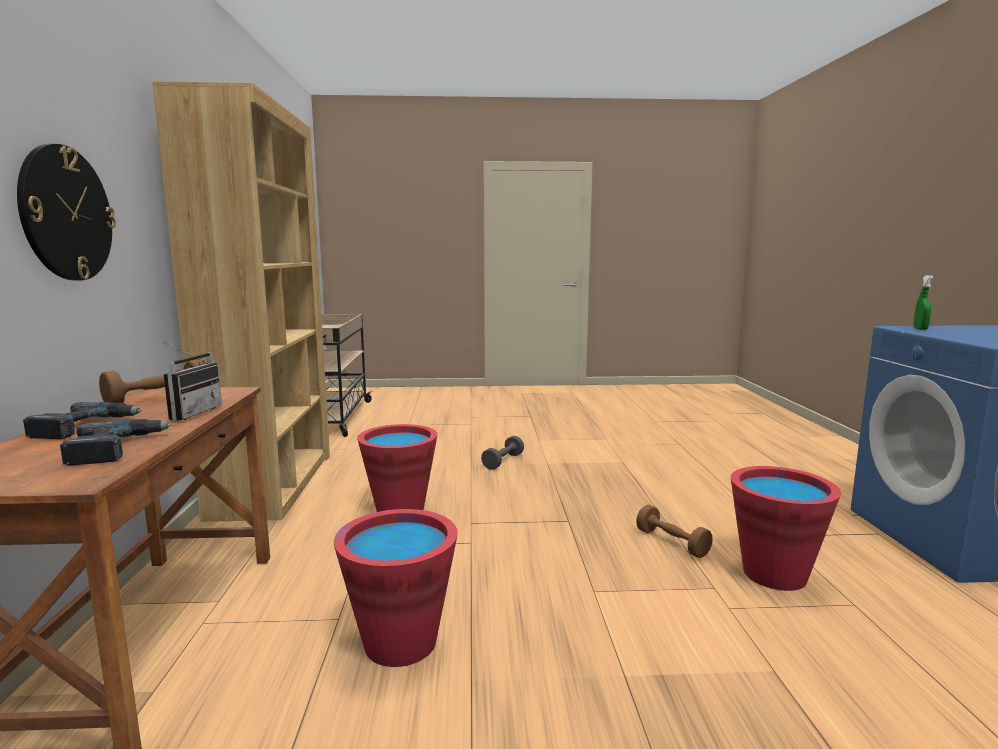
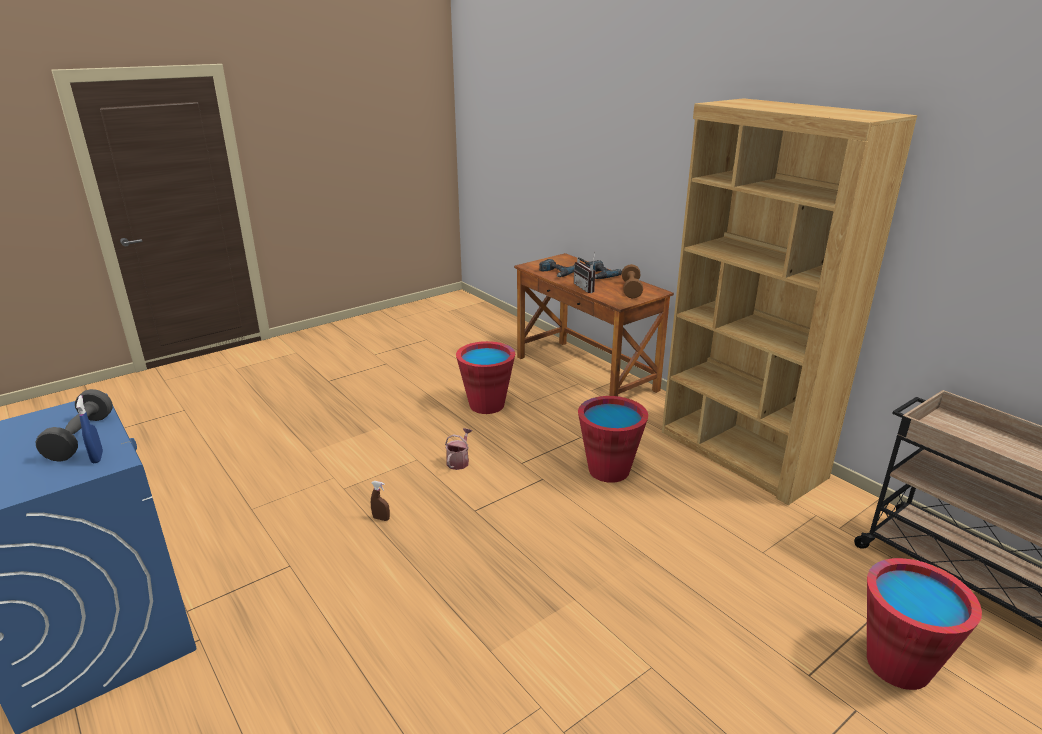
camera: 145 degrees right, 15 degrees up
(66, 214) = (657, 185): wall clock -> none
(503, 461) = (623, 578): grey dumbbell -> grey dumbbell (81, 438)
(539, 569) = (459, 461): none -> watering can
(672, 543) = (381, 518): brown dumbbell -> brown spray bottle
(774, 574) = (301, 515): red bucket -> red bucket (897, 665)
(920, 329) = (97, 457): green spray bottle -> blue spray bottle

